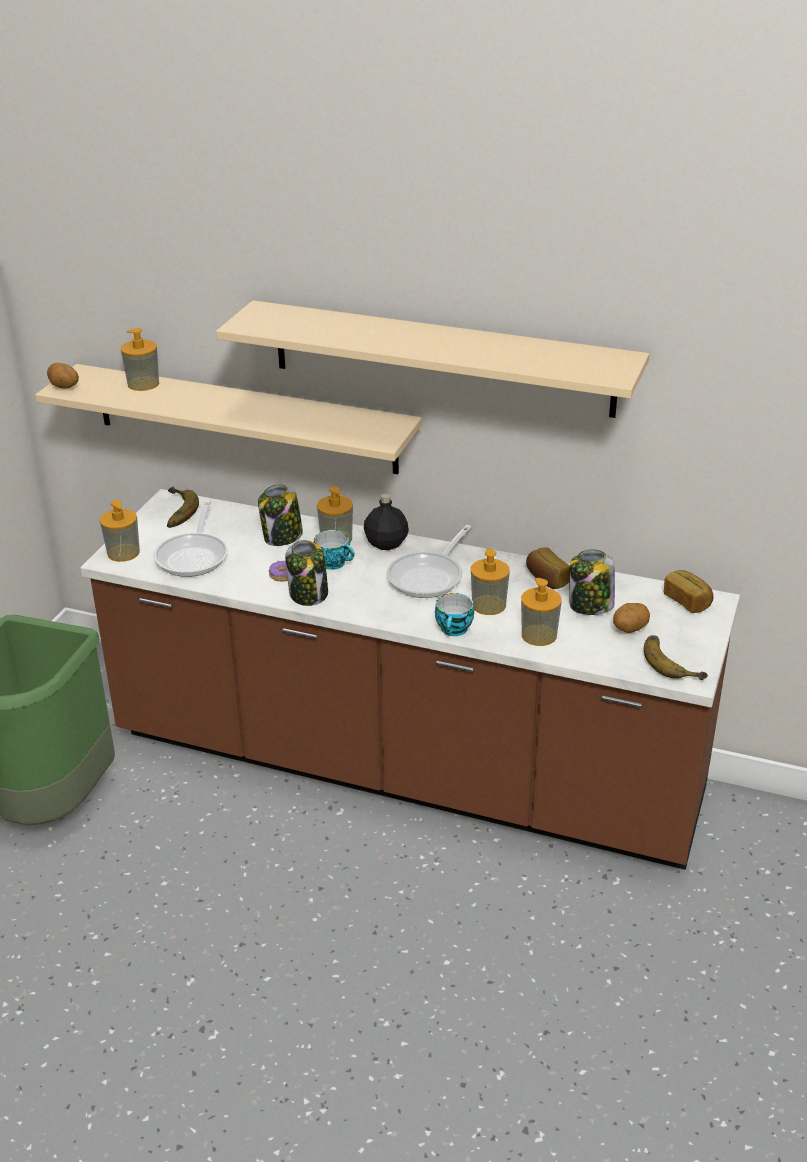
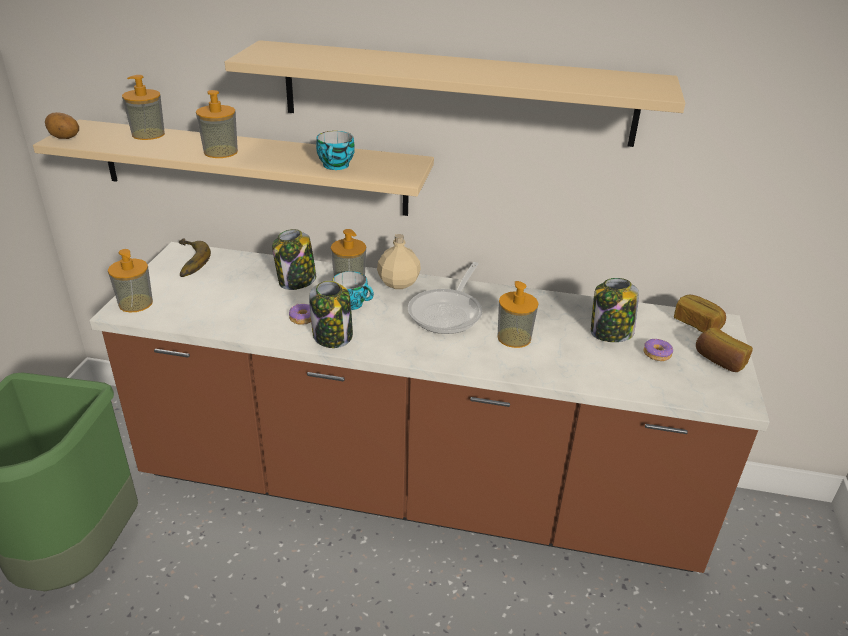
camera: 10 degrees left, 0 degrees up
(194, 555) = (209, 302): frying pan -> none
(387, 543) = (399, 283): black bottle -> beige bottle
(454, 630) = (489, 365): cup -> cup (336, 166)
(539, 635) = (573, 366): soap dispenser -> soap dispenser (220, 152)
(546, 579) = (559, 309): bread -> bread (719, 361)
(629, 629) = (657, 354): potato -> donut
(673, 661) = (713, 385): banana -> none

